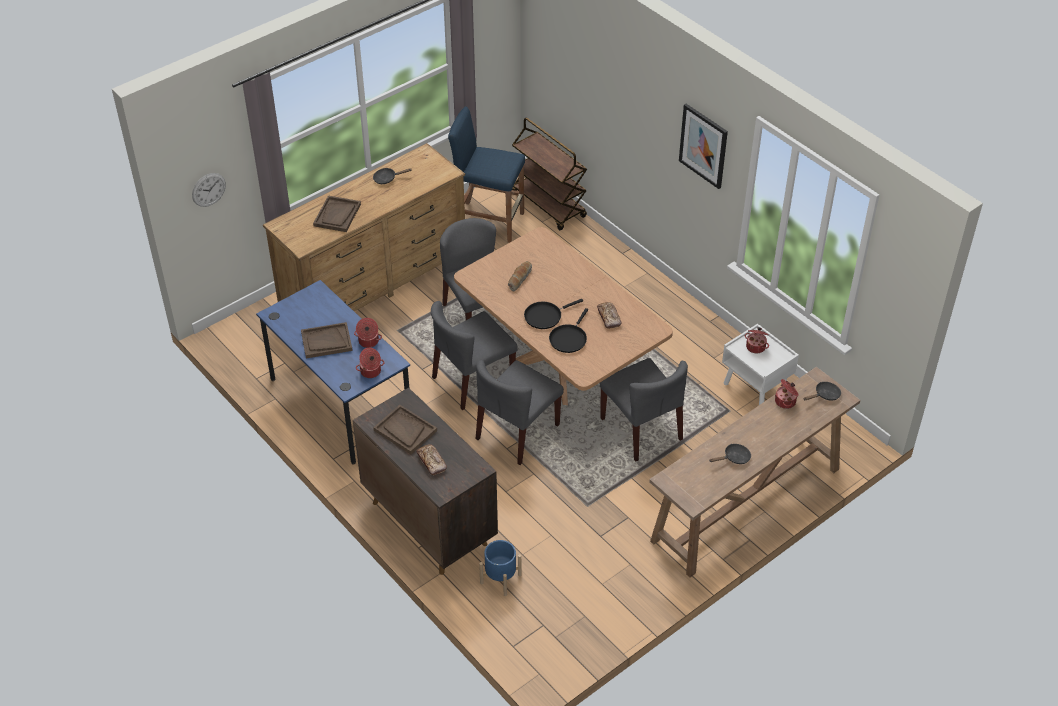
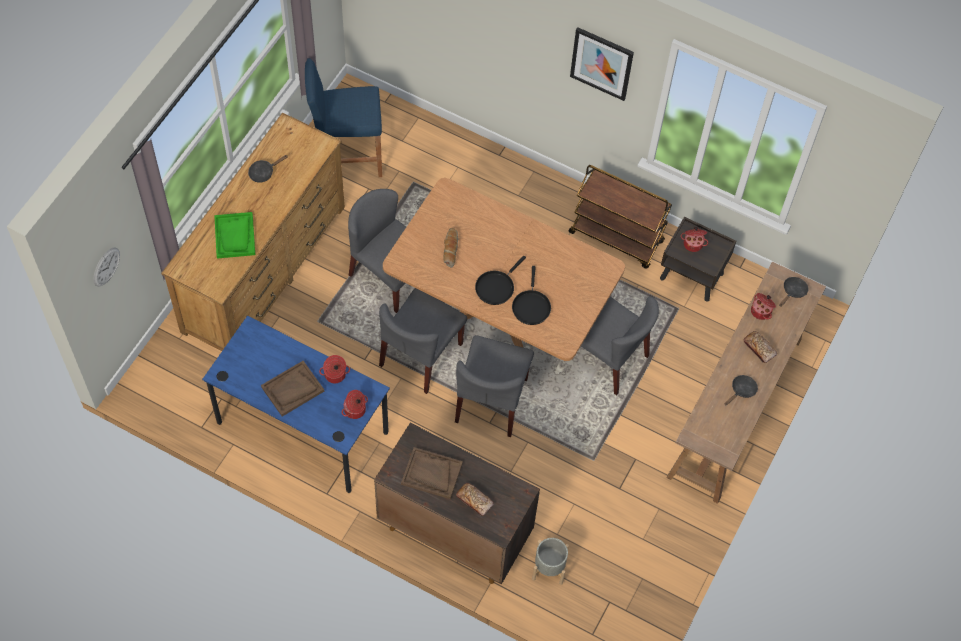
camera: 25 degrees left, 15 degrees up
(337, 215) = (235, 236): brown tray -> green tray
(501, 579) = (549, 568): blue planter -> grey planter
(549, 205) = (400, 117): brown cart -> brown cart (617, 237)
(609, 317) = (558, 268): bread -> bread (759, 348)
(755, 390) = (692, 276): white nightstand -> brown nightstand

